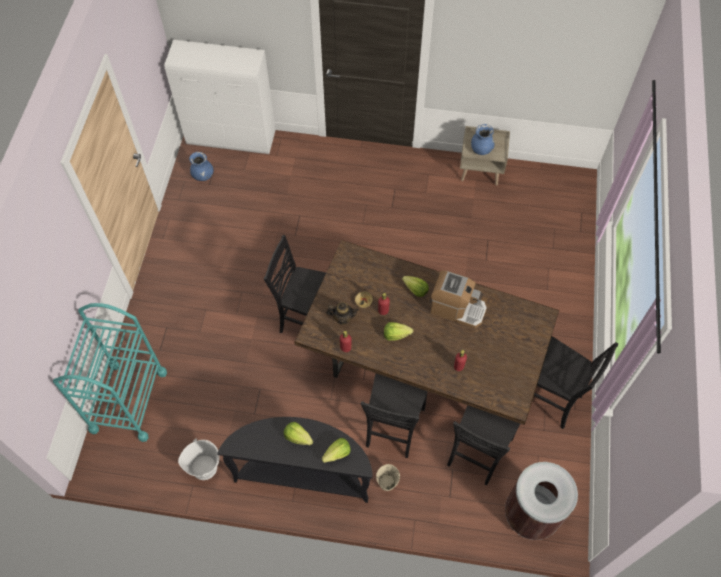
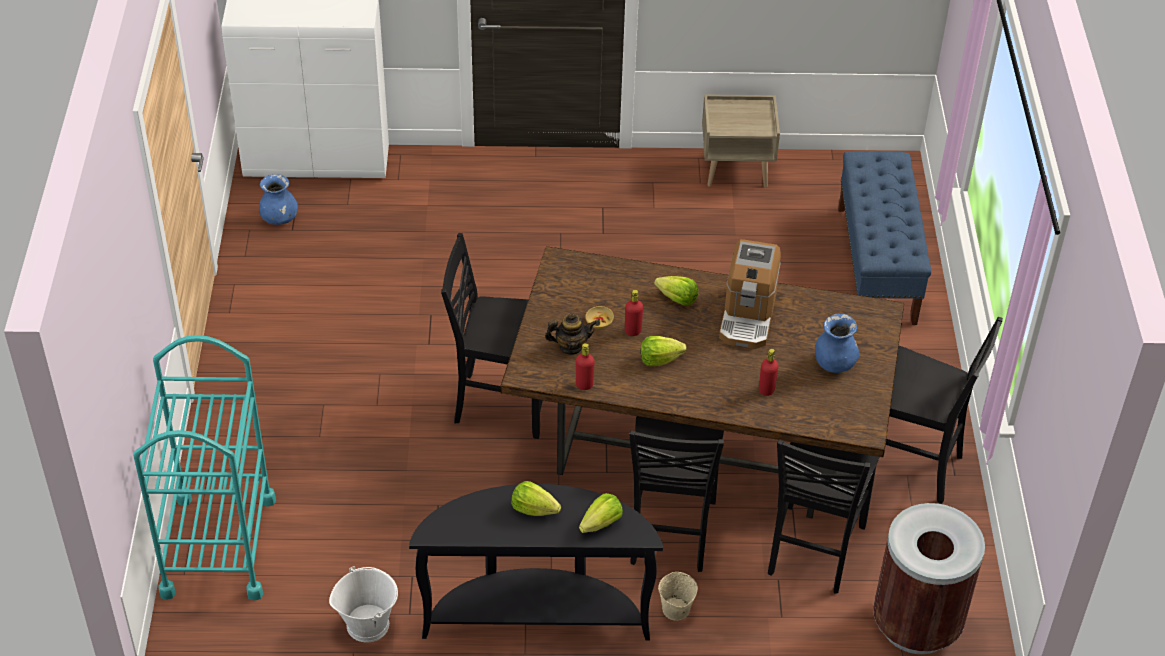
camera: 10 degrees left, 15 degrees down
(457, 308) = (747, 316): coffee machine -> coffee machine turned 90 degrees clockwise
(481, 149) = (735, 124): blue vase -> blue vase (834, 364)
(554, 250) = (876, 265): none -> blue bench

